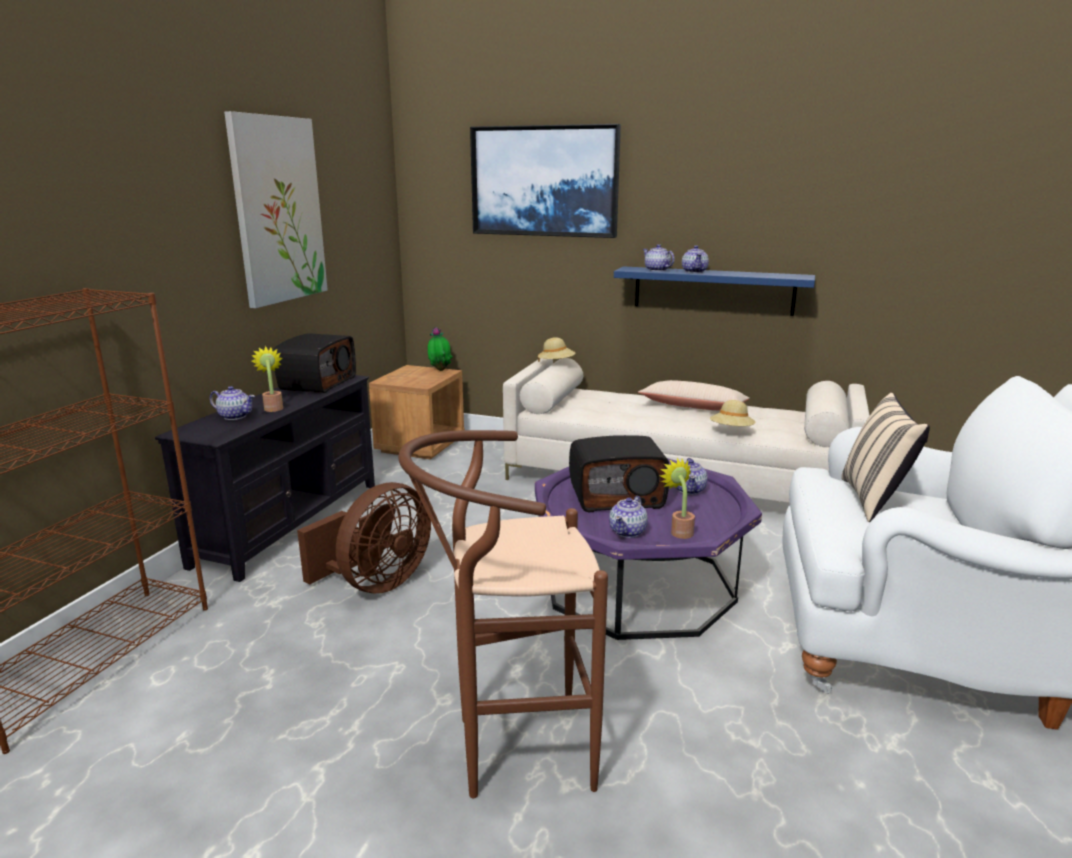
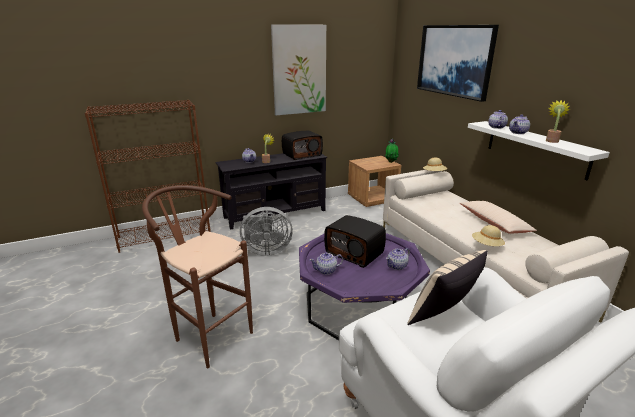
camera: 45 degrees right, 5 degrees up
(376, 583) = (265, 250): brown fan -> grey fan
(679, 531) = (348, 282): potted plant -> potted plant (552, 140)
(713, 290) = (535, 148): blue shelf -> white shelf

